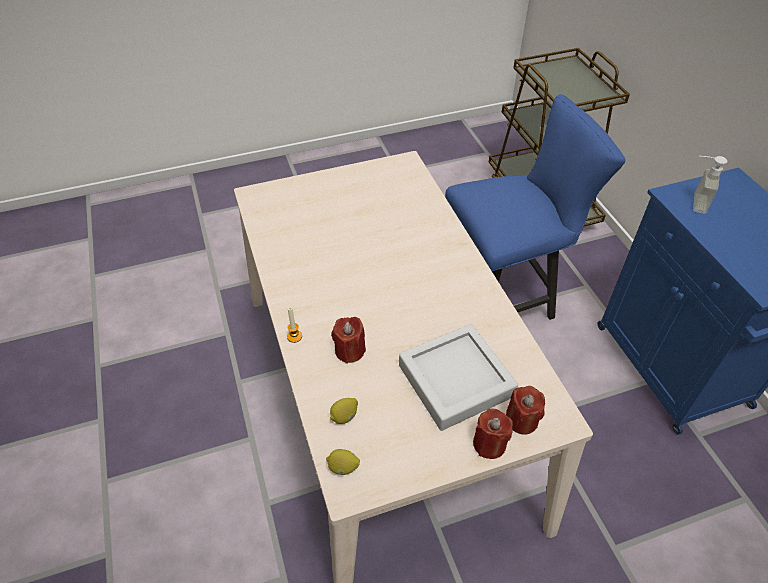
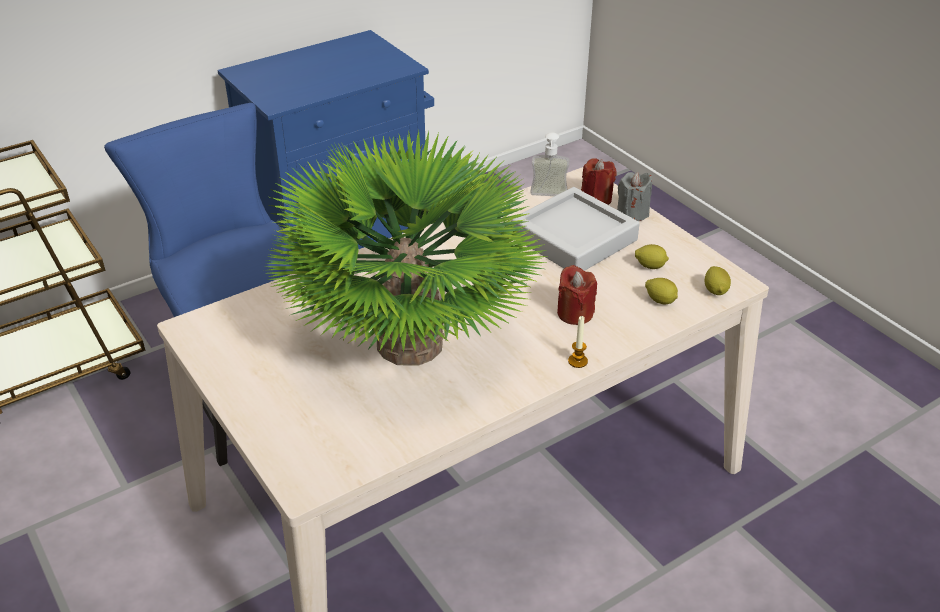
camera: 105 degrees left, 10 degrees down
(351, 252) = (410, 344): none -> potted plant
(396, 427) = (650, 266): none -> lemon
(489, 444) = (632, 213): red candle -> grey candle
(693, 202) = (286, 93): soap dispenser -> soap dispenser (548, 197)

